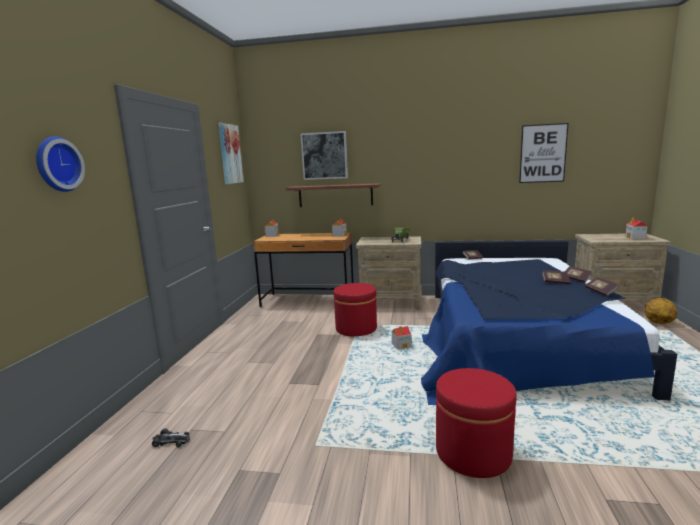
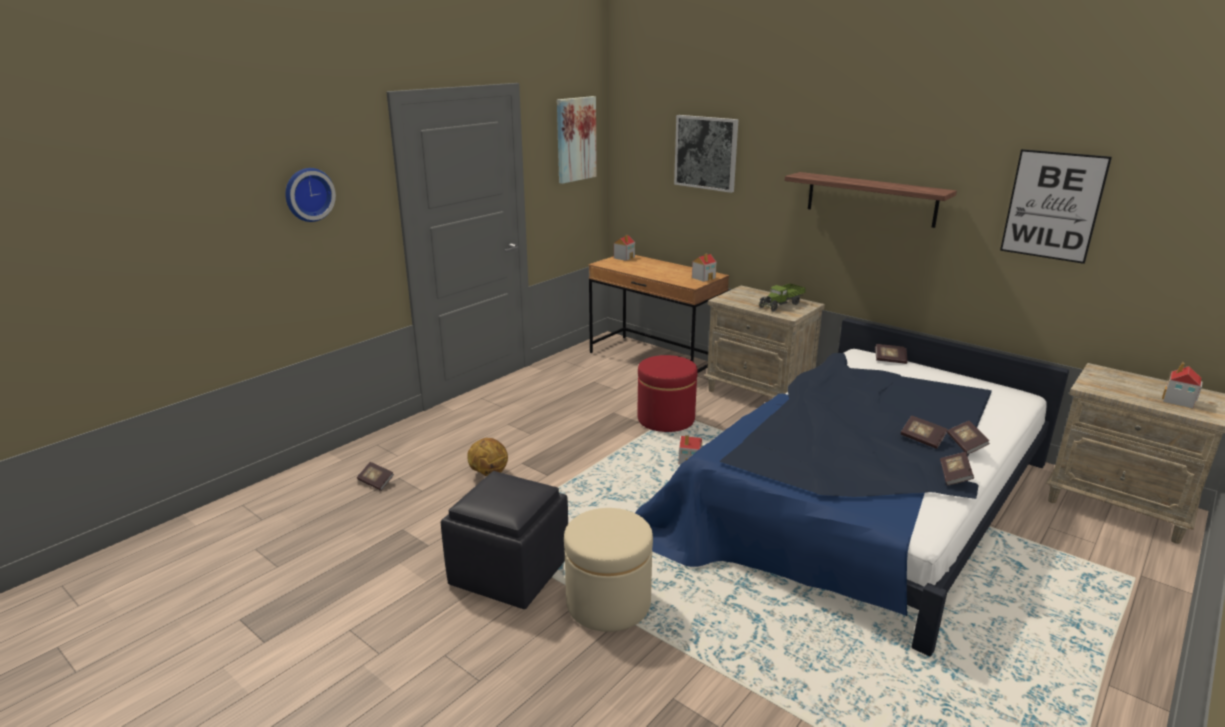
camera: 30 degrees right, 10 degrees up
(171, 441) = (376, 482): toy car -> book
(335, 195) = (714, 215): shelf -> shelf (870, 199)
(374, 463) = (509, 571): none -> black ottoman
(473, 452) = (608, 603): red ottoman -> beige ottoman
(658, 323) = (1143, 561): basketball -> basketball (488, 474)

